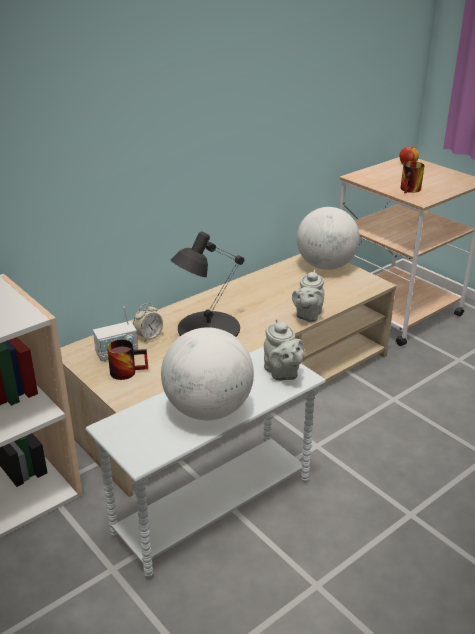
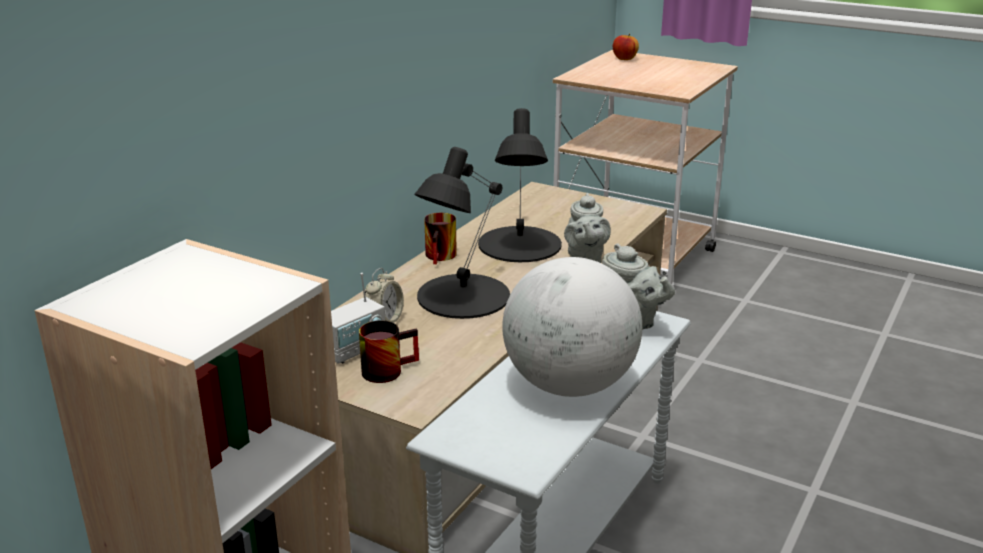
camera: 20 degrees left, 5 degrees down
(271, 296) = (519, 245): none -> black table lamp
(326, 266) = (561, 200): globe -> none
(411, 190) = (657, 83): mug -> mug (442, 257)

